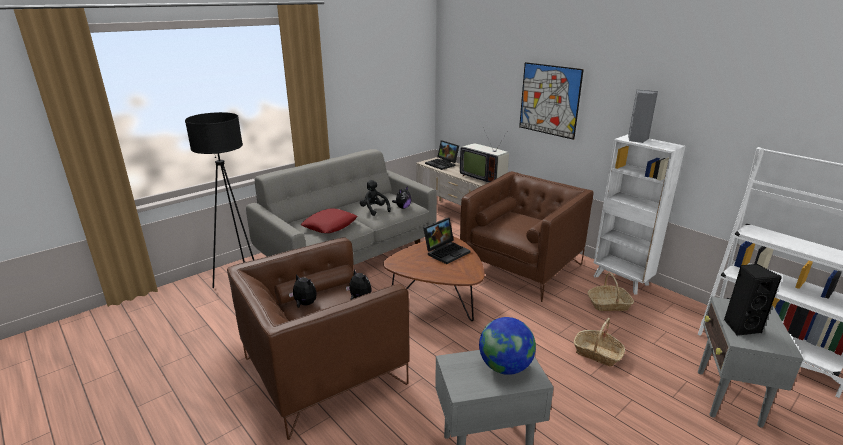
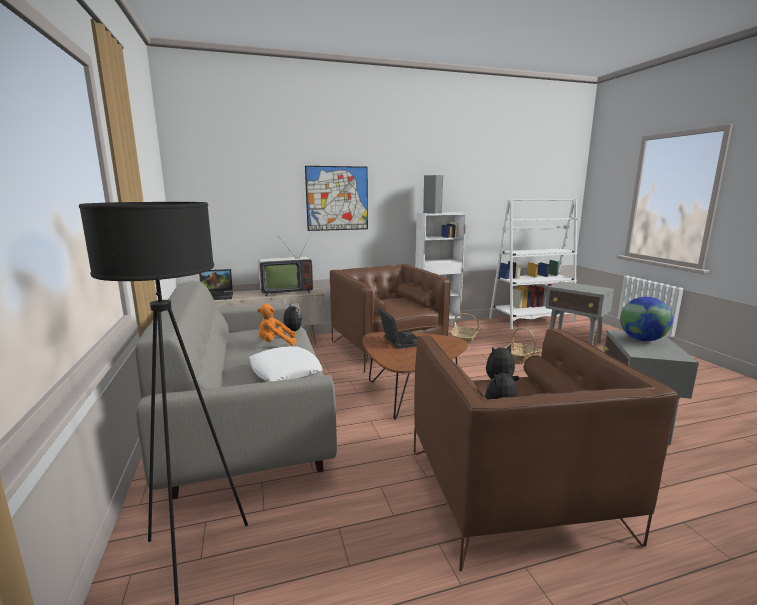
camera: 65 degrees left, 10 degrees down
(330, 225) = (285, 371): red pillow -> white pillow
(374, 210) = (275, 343): black plush toy -> orange plush toy
(740, 327) = (583, 289): black speaker -> none

